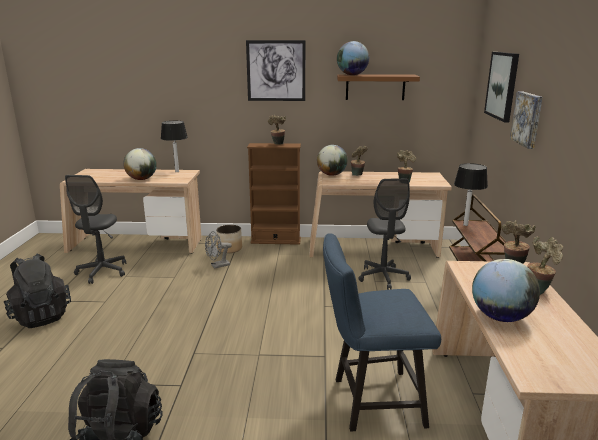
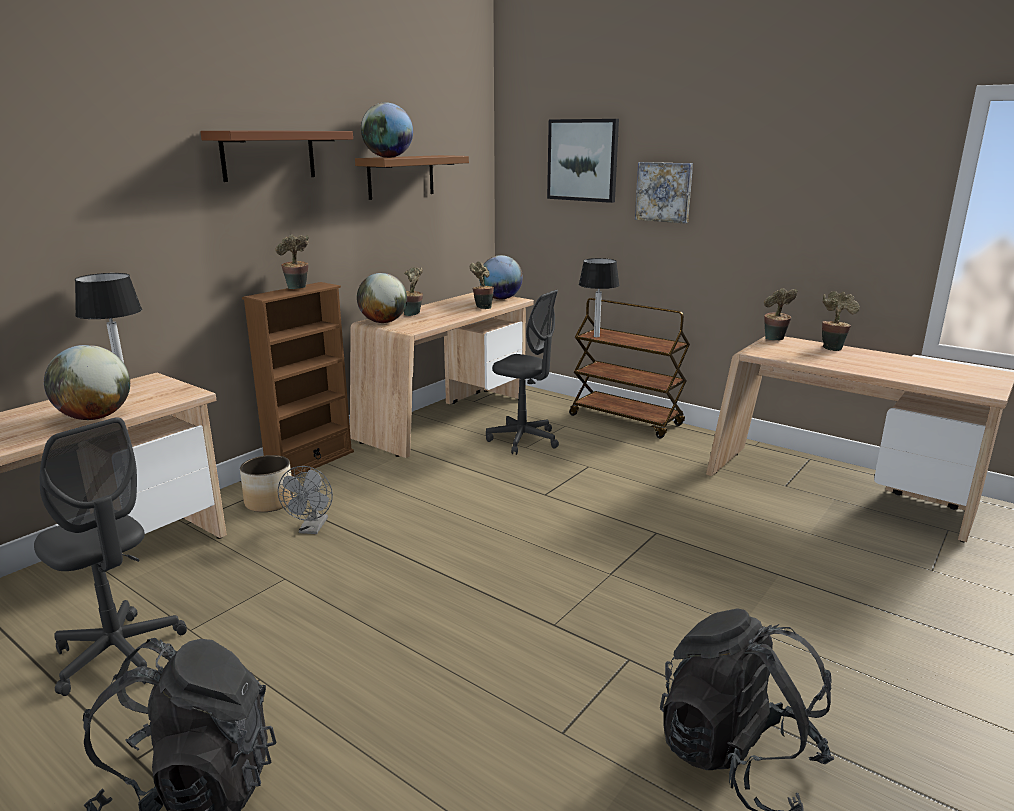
camera: 55 degrees left, 0 degrees up
(276, 71) = (268, 155): picture -> brown shelf
(371, 401) = (764, 538): blue chair -> none
(500, 317) = (876, 371): globe -> globe (500, 299)

